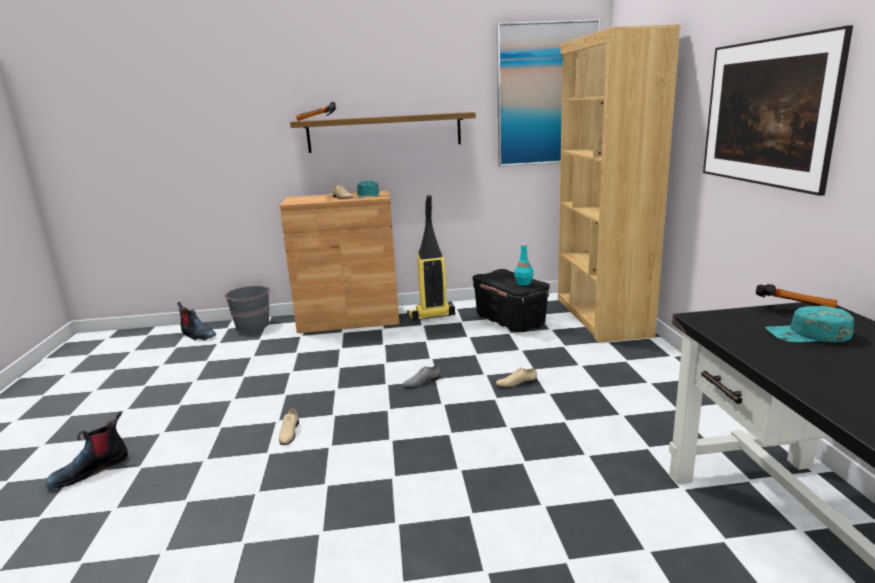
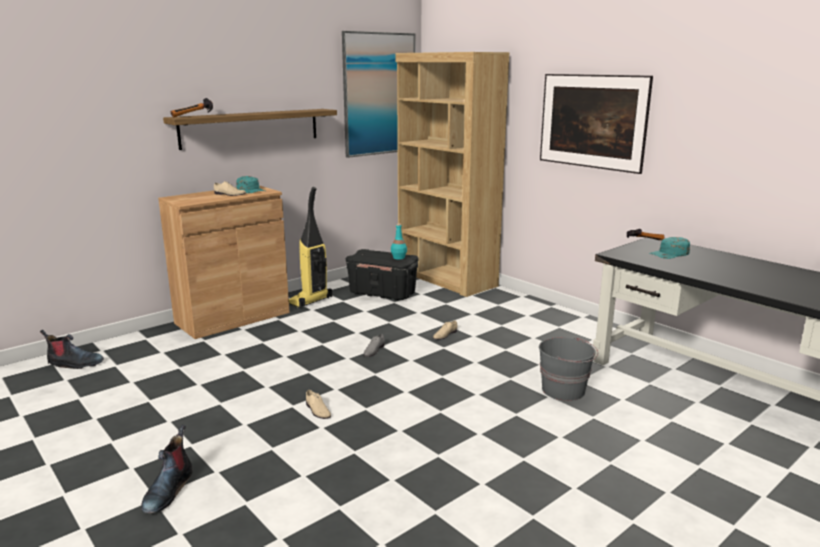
camera: 35 degrees left, 0 degrees up
(253, 325) = (130, 342): grey bucket -> grey bucket (564, 390)

